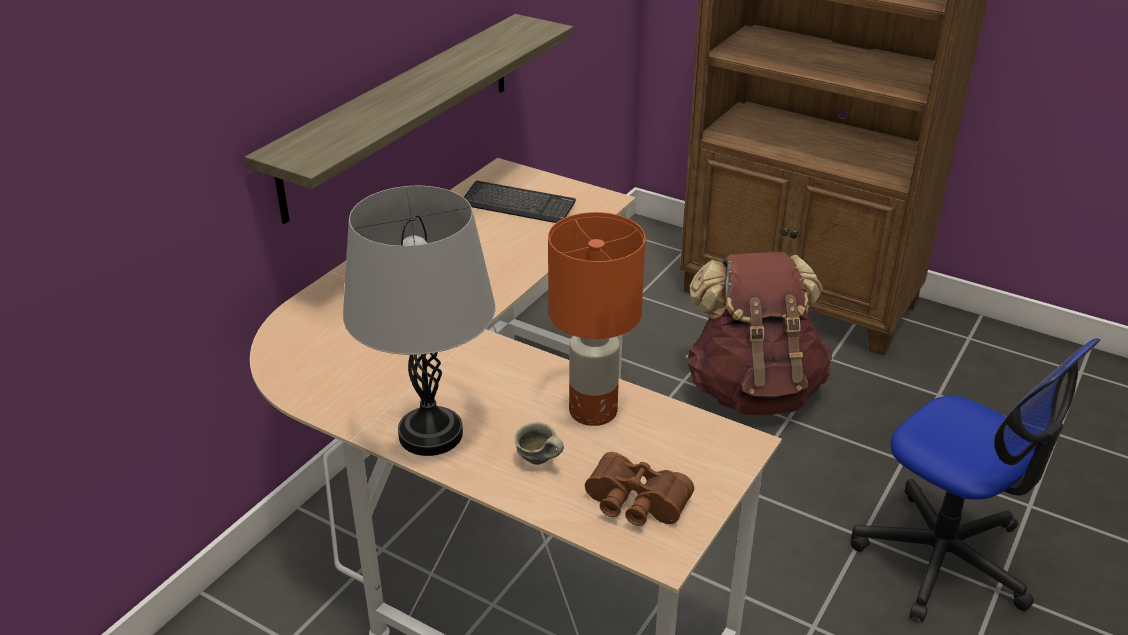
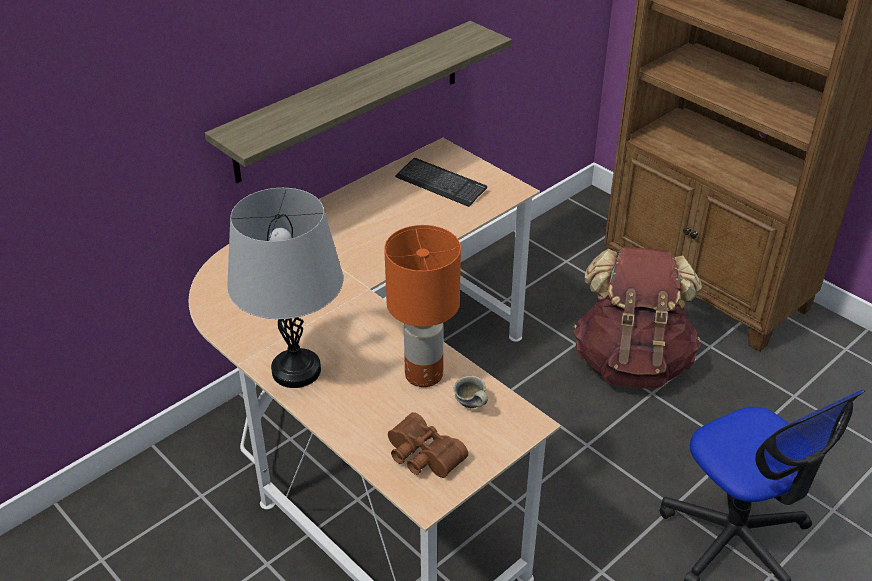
camera: 15 degrees right, 5 degrees up
(538, 462) = (365, 408): grey mug -> grey mug (470, 406)

